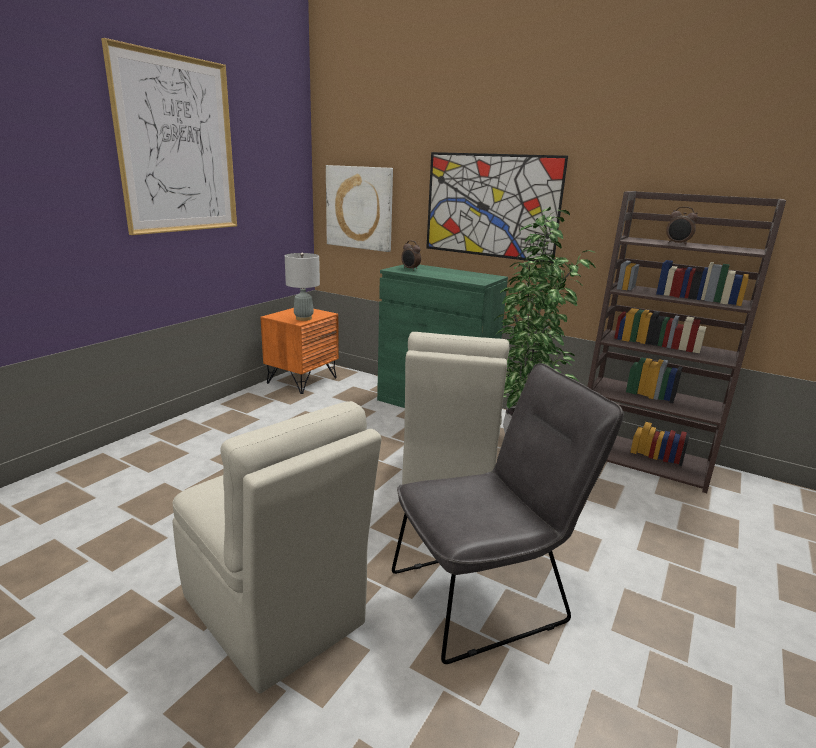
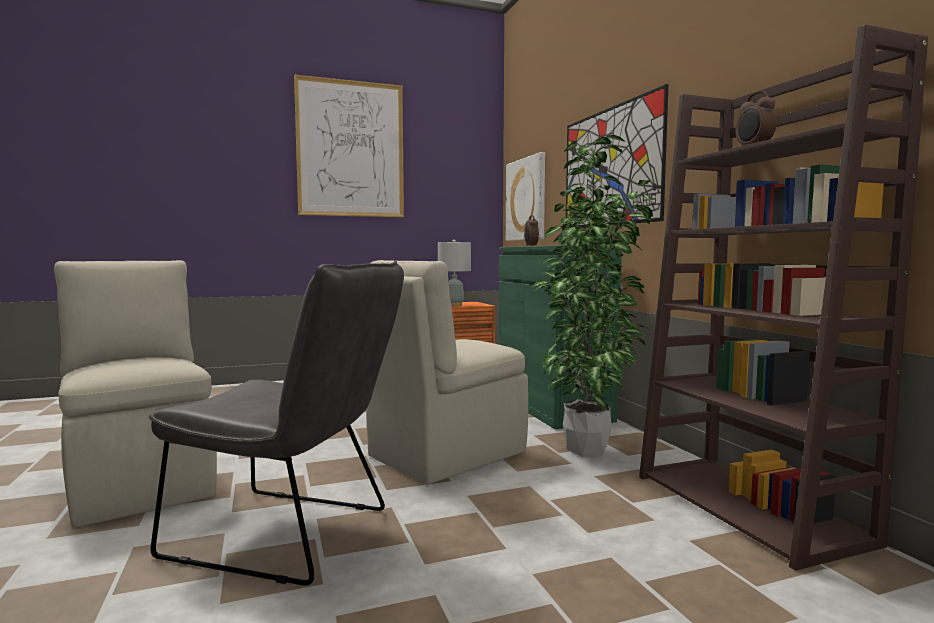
camera: 40 degrees right, 15 degrees down
(275, 613) = (141, 482): beige chair -> beige chair turned 150 degrees clockwise

